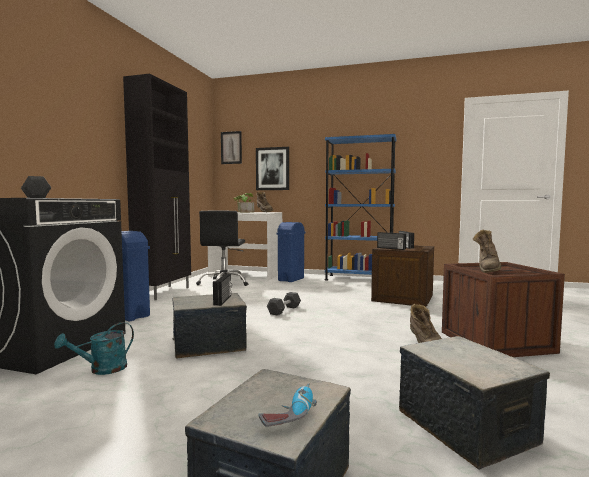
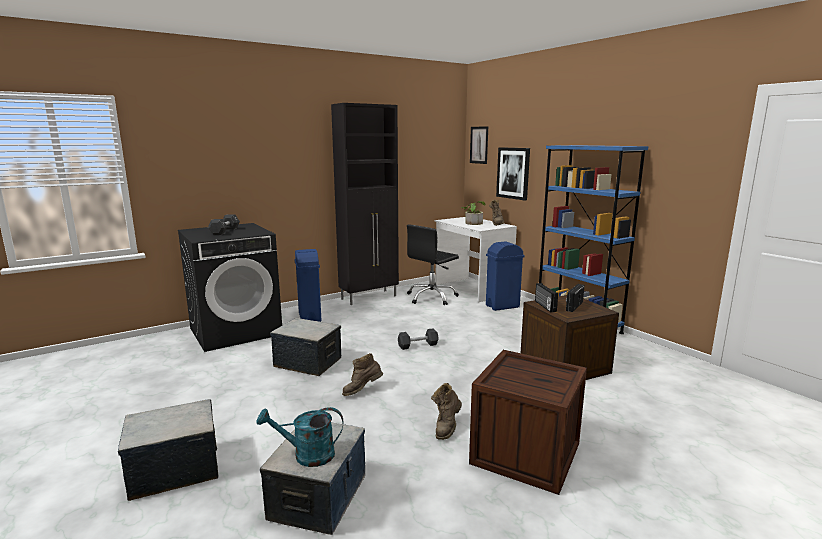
camera: 40 degrees right, 10 degrees up
(102, 370) = (231, 360): turquoise watering can -> turquoise watering can (306, 455)
(223, 300) = (314, 331): radio -> none
(290, 414) = (159, 430): power drill -> none
(487, 270) = (523, 372): brown boot -> brown boot (362, 391)

